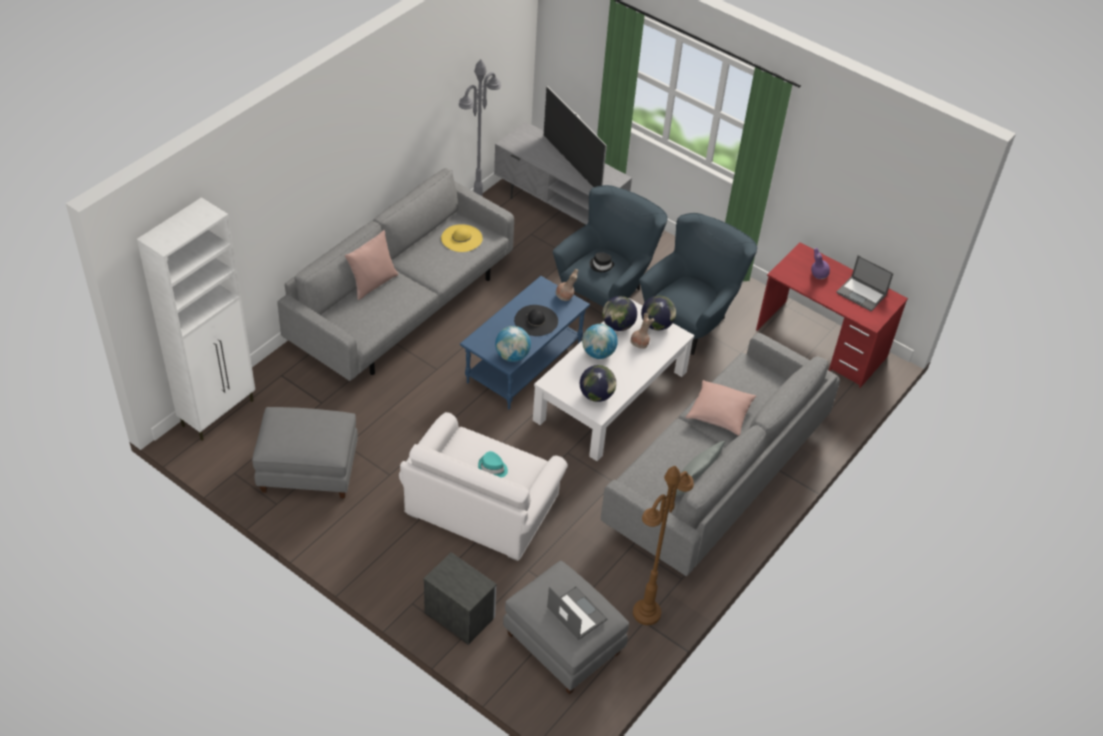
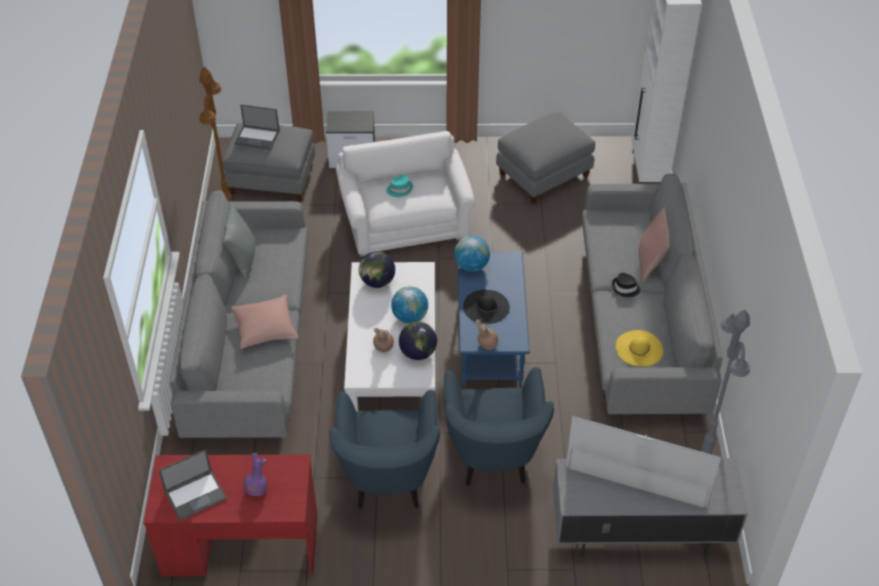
camera: 145 degrees right, 0 degrees up
(601, 265) = (494, 409): black hat -> black hat (625, 288)
(657, 325) = (385, 375): globe -> none
(862, 294) = (196, 494): laptop -> laptop turned 150 degrees clockwise

